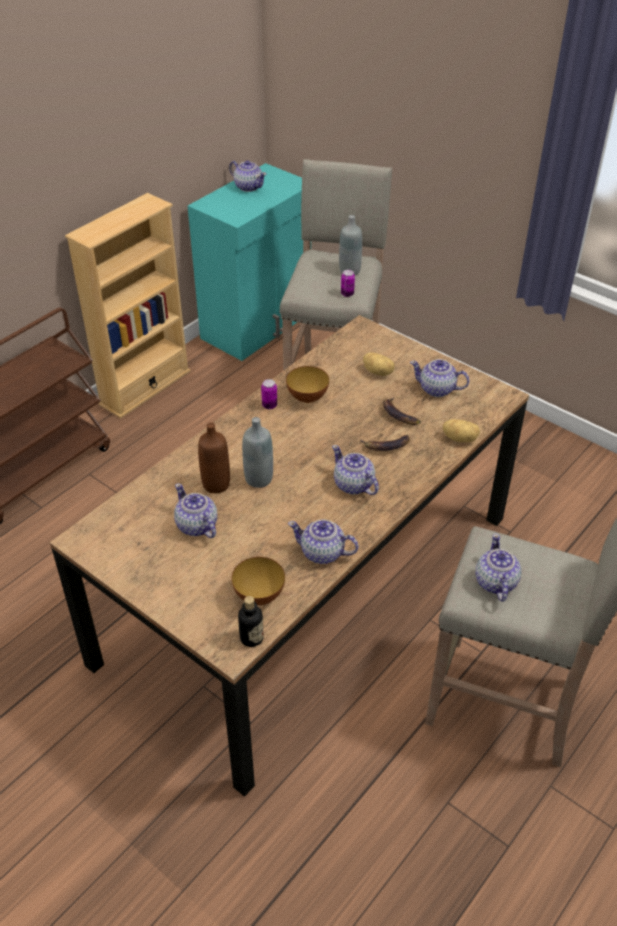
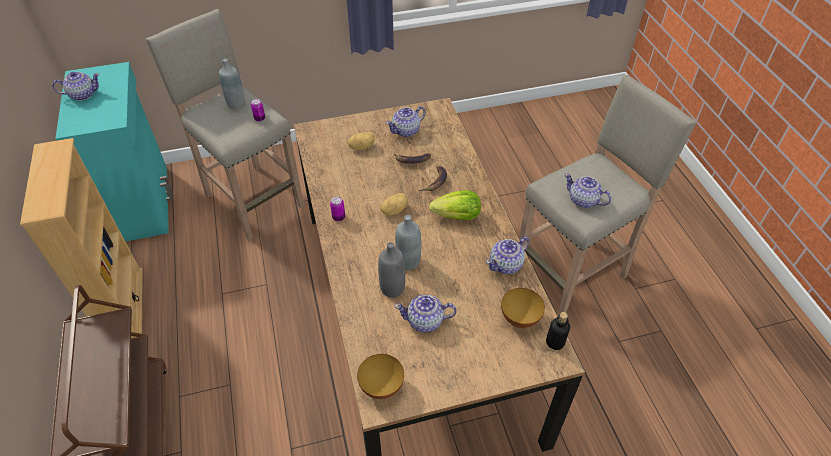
camera: 55 degrees left, 5 degrees up
(216, 484) = (392, 288): brown bottle -> grey bottle
(307, 398) = (351, 194): bowl -> bowl (381, 387)
(353, 485) = (457, 216): teapot -> lettuce
(460, 438) = (459, 146): potato -> potato (394, 210)

